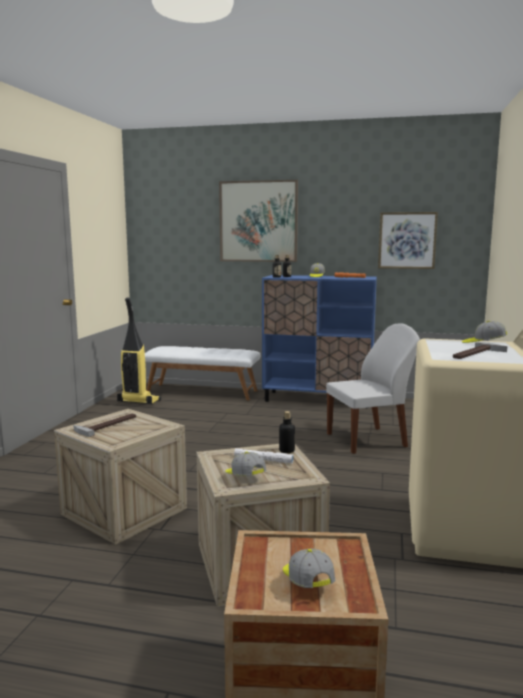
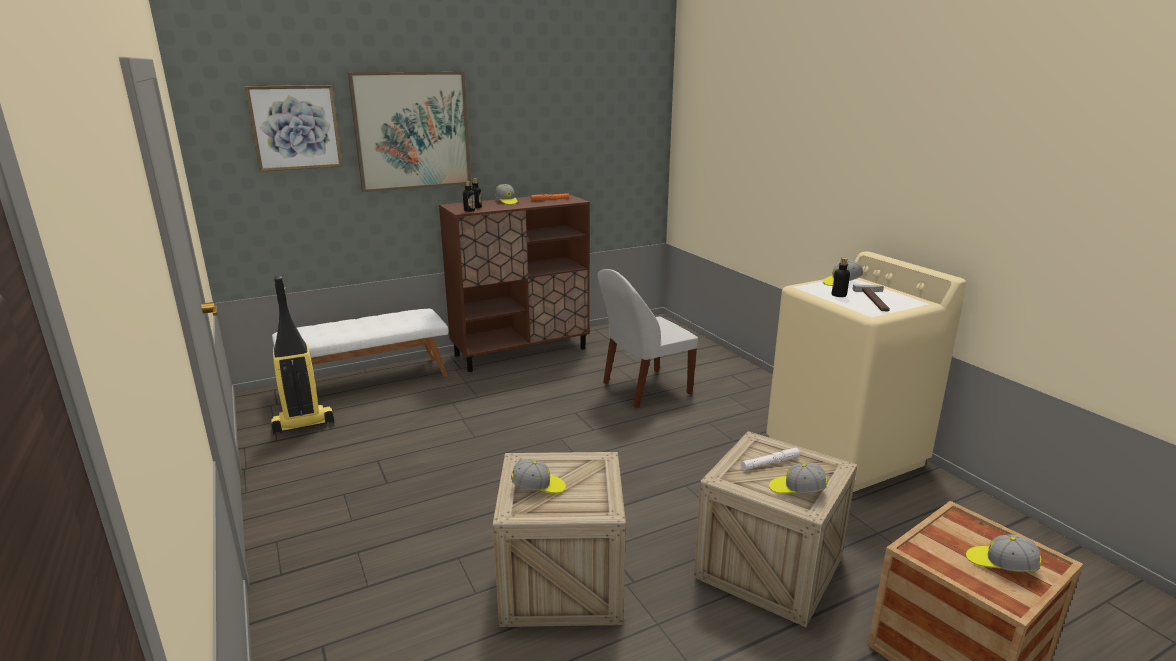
camera: 40 degrees left, 10 degrees up
(107, 425) = (538, 487): hammer -> cap
(286, 450) = (764, 444): bottle -> bottle (839, 295)
(318, 399) = (521, 351): blue cabinet -> brown cabinet
(368, 440) = (644, 389): white chair -> white chair turned 150 degrees counterclockwise
(407, 240) = (594, 147): picture -> picture (295, 127)

